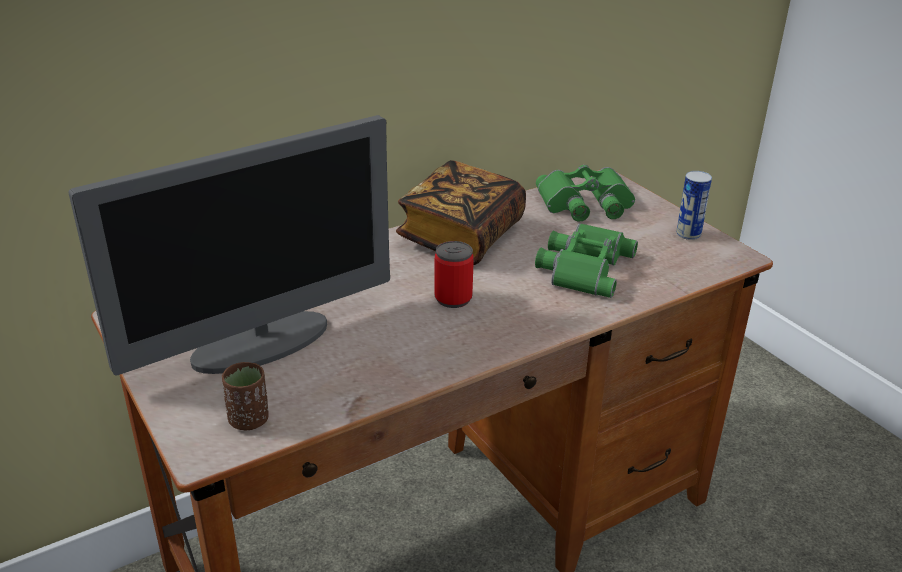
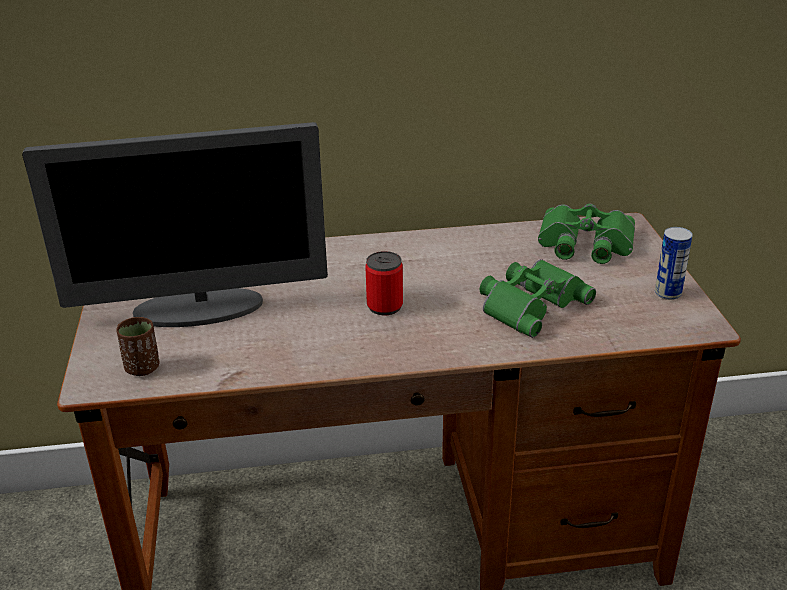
camera: 25 degrees right, 0 degrees up
(461, 236) = (438, 252): book -> none

